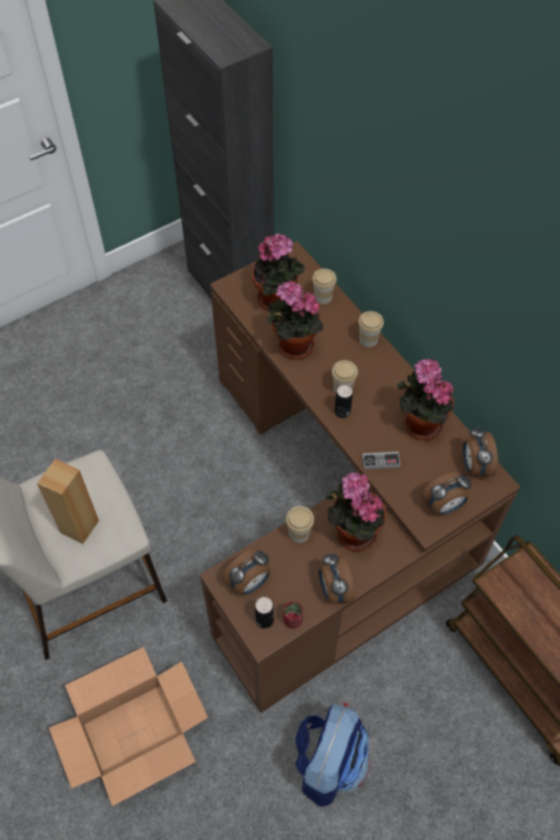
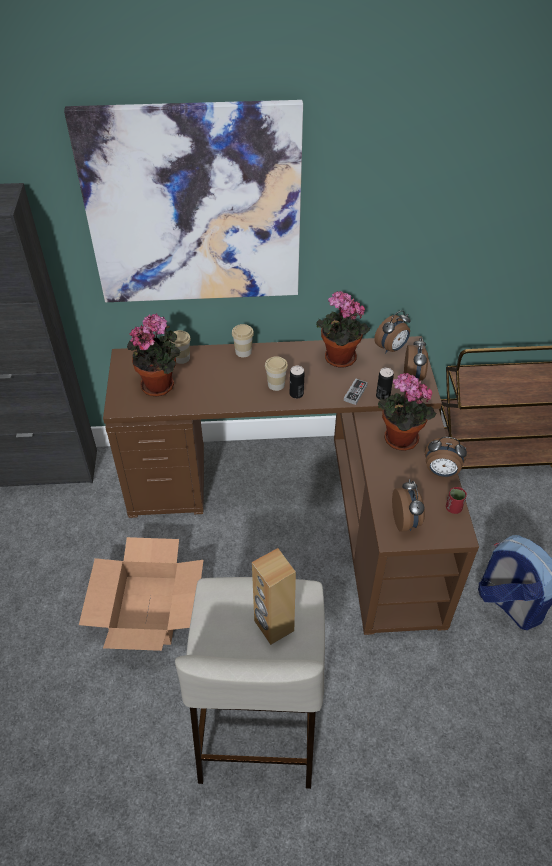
camera: 60 degrees left, 10 degrees down
(134, 733) = (420, 737): cardboard box -> cardboard box (147, 609)
(264, 620) = (444, 525): can -> can (383, 396)
(292, 347) = (213, 395): potted plant -> none
(299, 533) = (380, 471): cup -> none
(377, 176) = (194, 208): none -> picture
(474, 466) = (391, 348): alarm clock -> alarm clock turned 60 degrees counterclockwise

